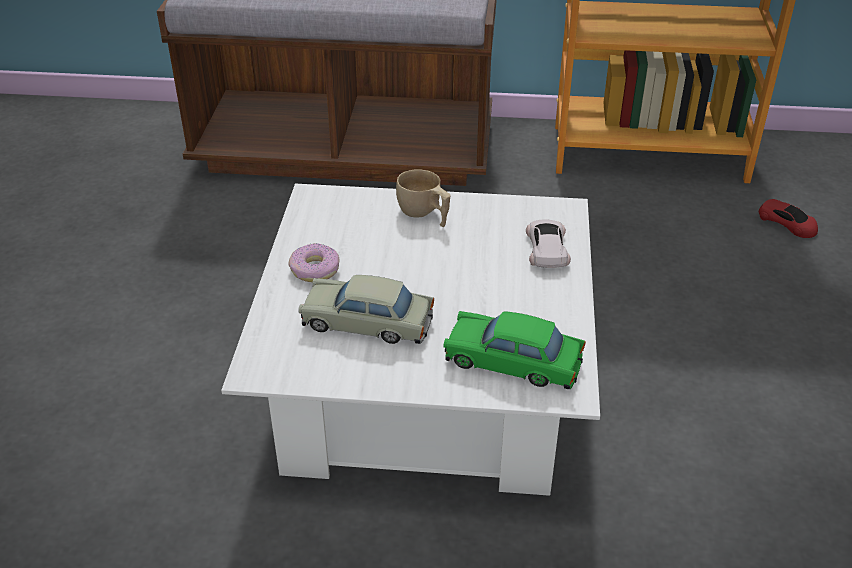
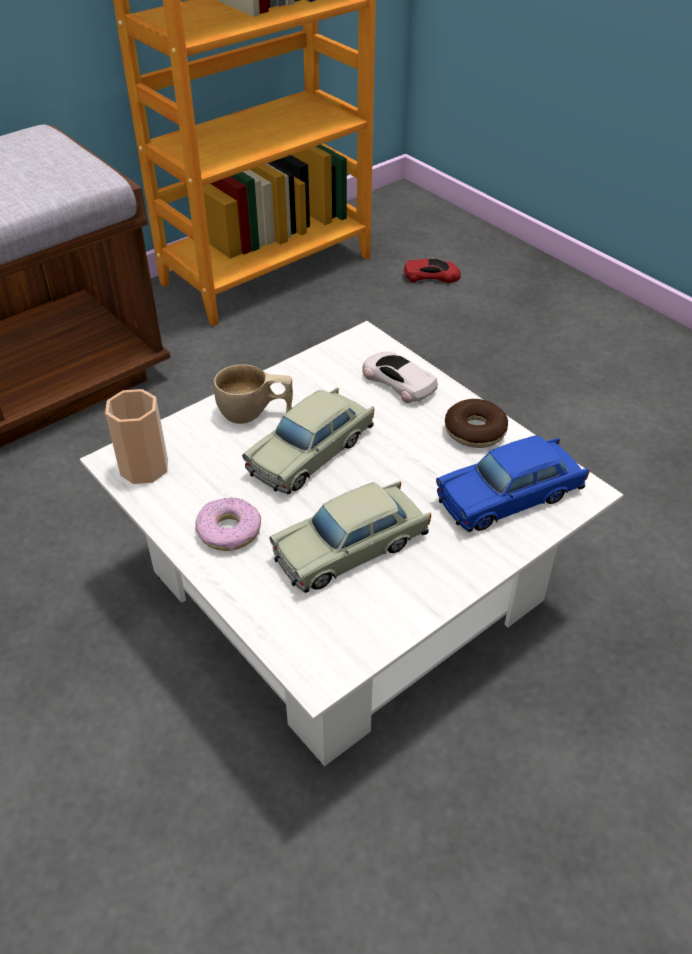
camera: 45 degrees left, 5 degrees up
(320, 208) = (144, 467): none -> cup
(424, 257) = (311, 452): none -> beige toy car
(512, 362) = (510, 496): green toy car -> blue toy car
(552, 310) = (475, 431): none -> donut

